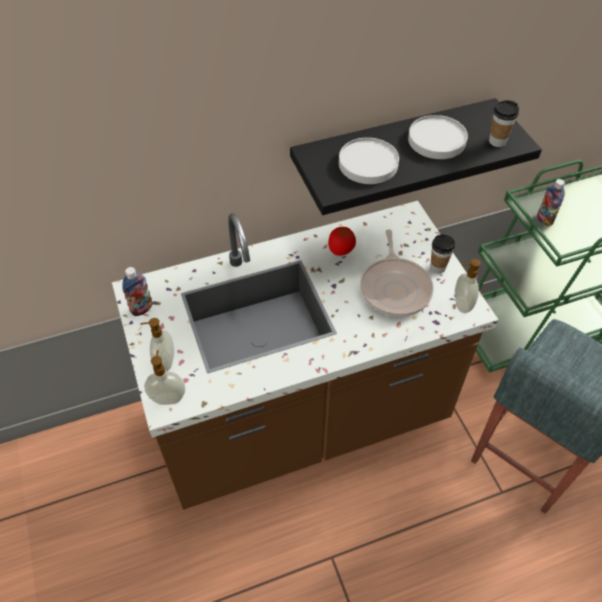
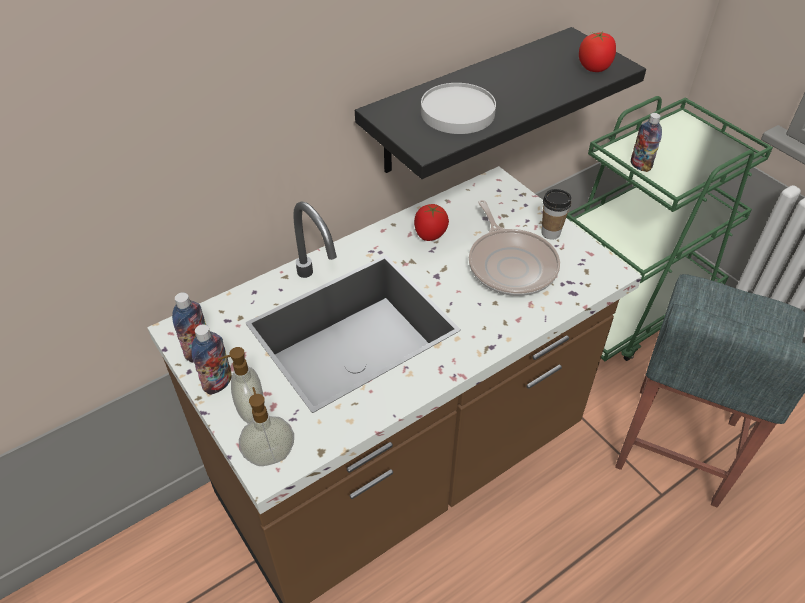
camera: 15 degrees left, 5 degrees down
(148, 336) = (218, 383): none -> bottle
(437, 140) = (527, 77): white plate -> none
(461, 304) = (593, 268): soap dispenser -> none
(497, 141) = (594, 68): cup -> tomato

